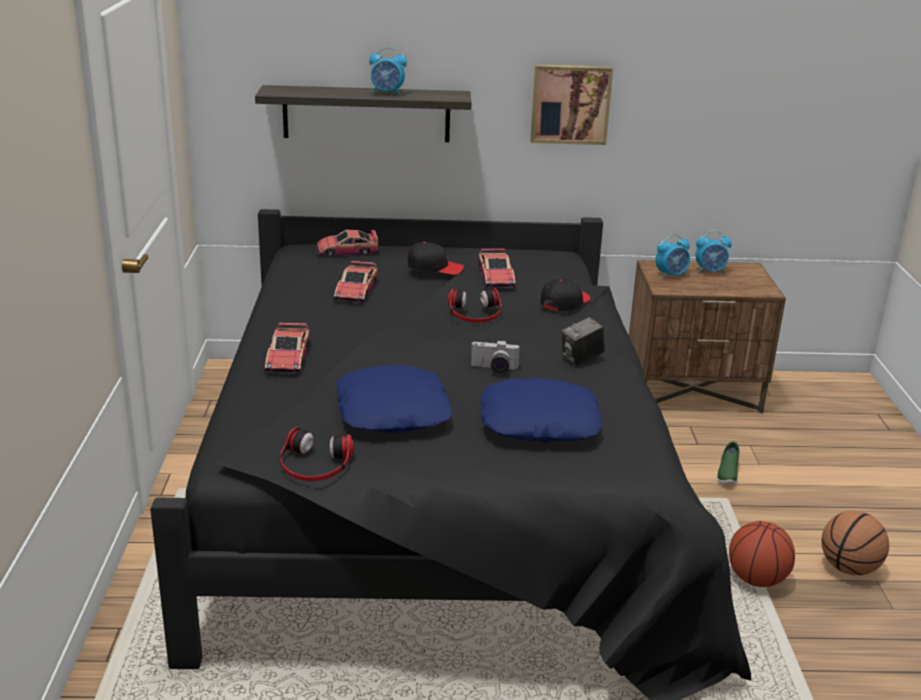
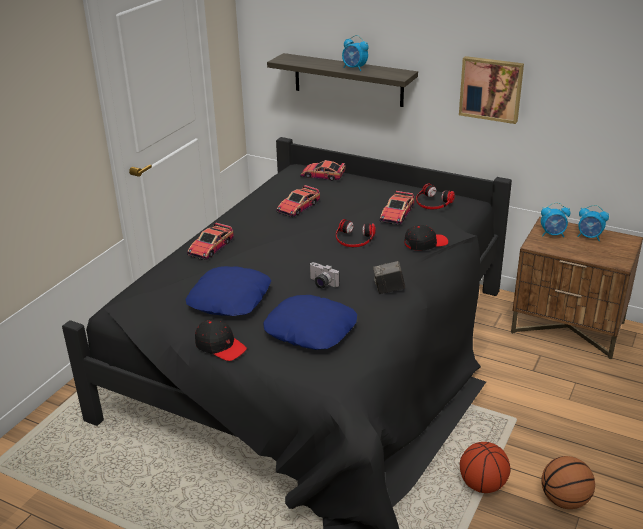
camera: 30 degrees right, 5 degrees up
(314, 463) = (152, 322): headphones -> headphones (433, 202)
(434, 267) = (363, 198): black cap -> black cap (220, 346)
(727, 474) = (534, 400): green shoe -> none

